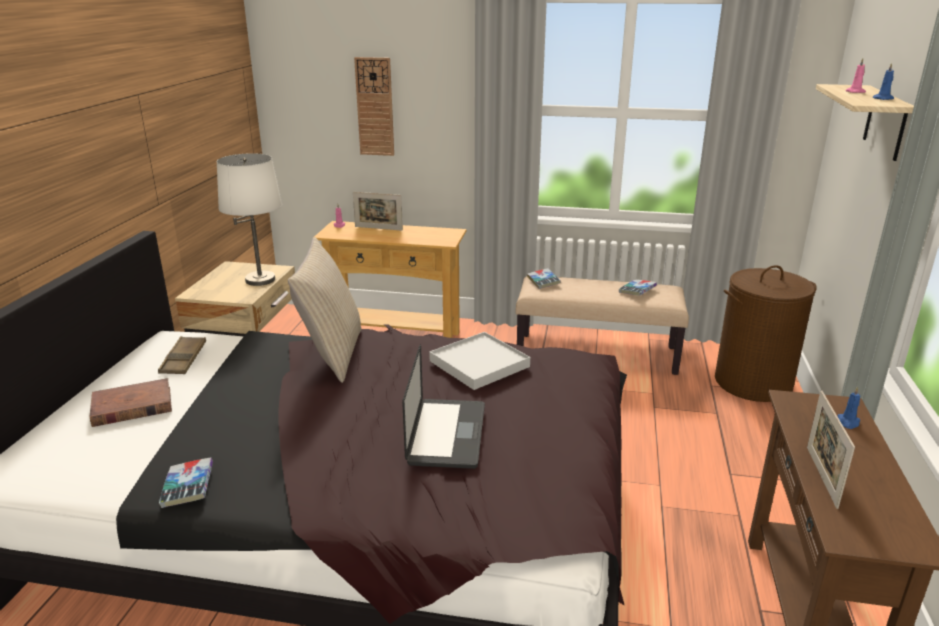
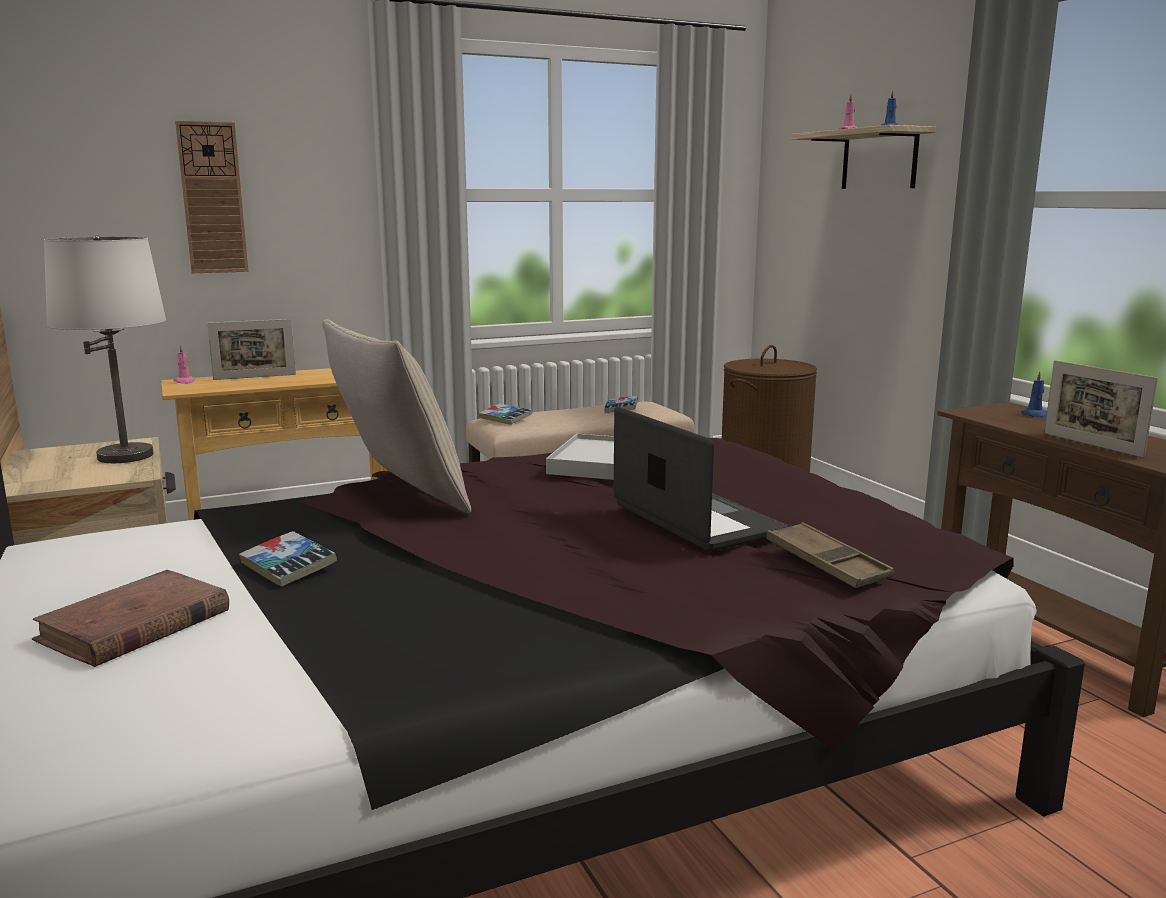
camera: 35 degrees left, 10 degrees down
(183, 359) = (134, 558): brown tray -> brown tray (827, 564)
(188, 487) = (430, 669): book -> book (288, 567)

